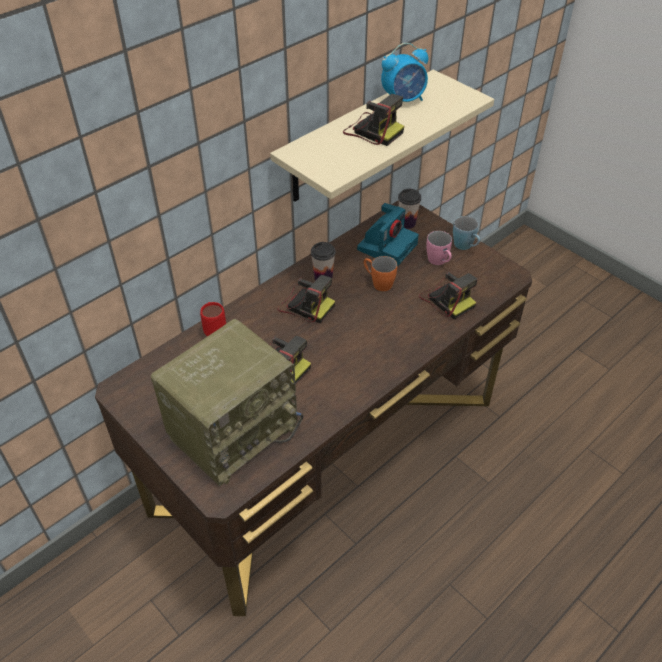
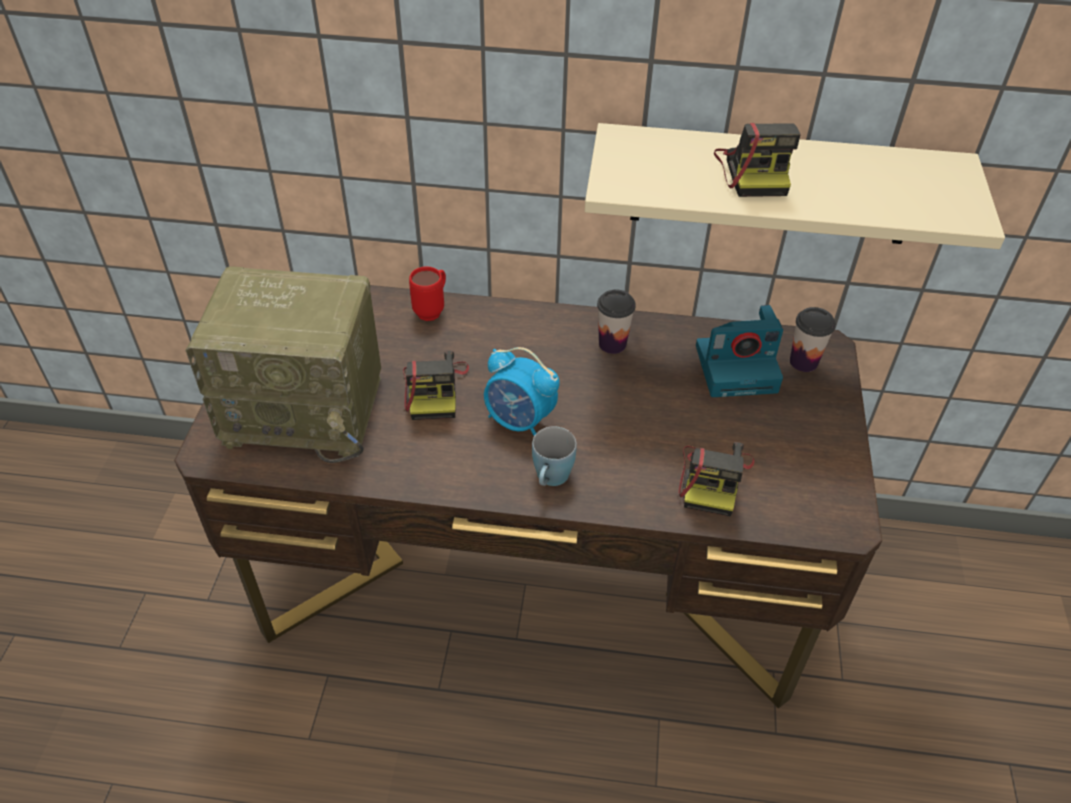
camera: 50 degrees right, 0 degrees up
(305, 305) = (550, 356): camera -> none
(378, 283) = (662, 396): orange mug -> none
(403, 100) = (861, 163): alarm clock -> alarm clock (519, 421)
(439, 262) = (773, 433): pink mug -> none
(466, 246) = (837, 443): blue mug -> blue mug (550, 480)

